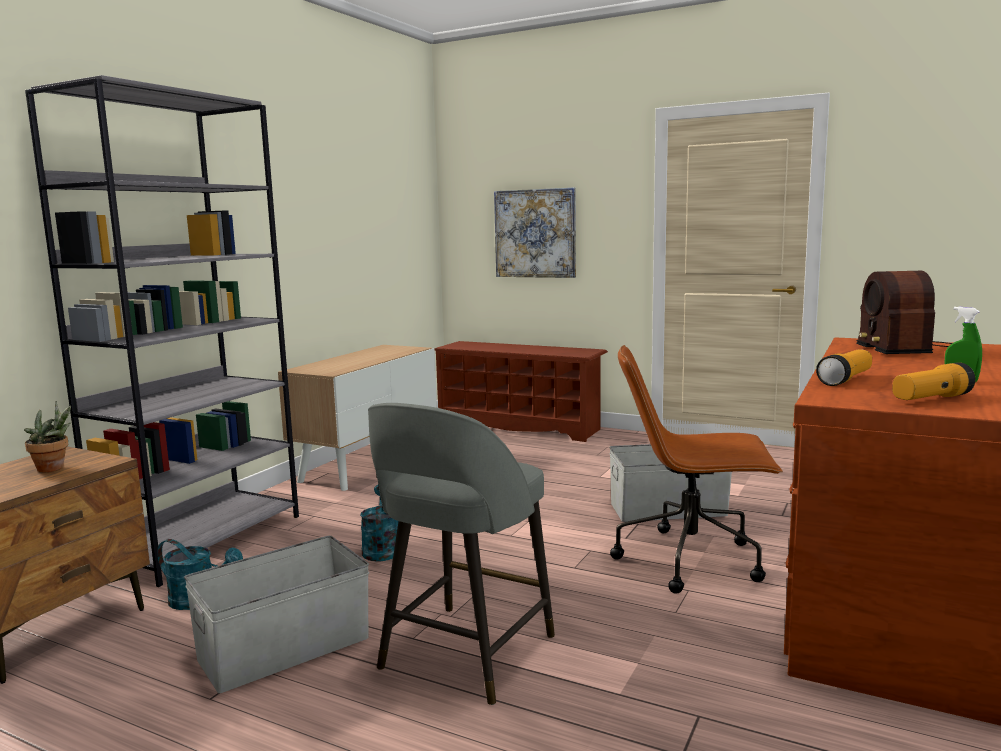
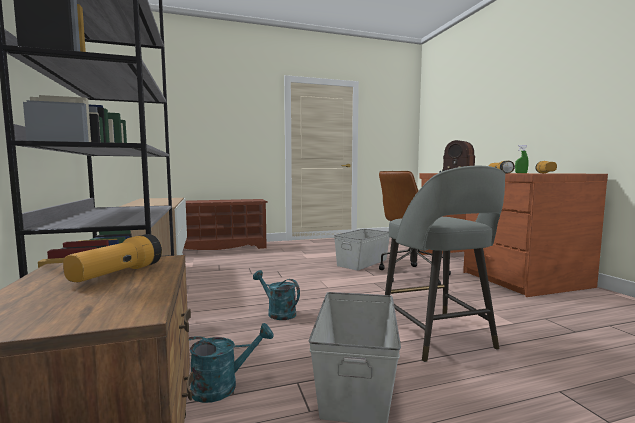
camera: 45 degrees left, 5 degrees down
(54, 468) = (117, 274): potted plant -> flashlight
(535, 233) = (216, 135): picture -> none

